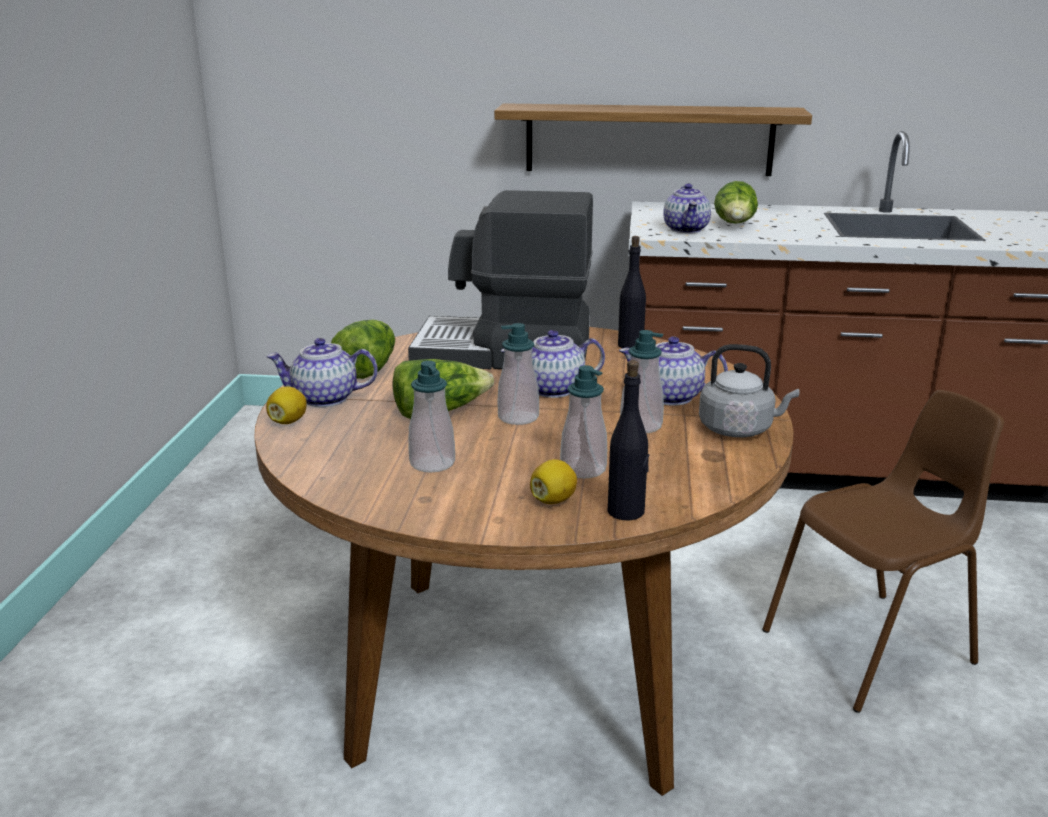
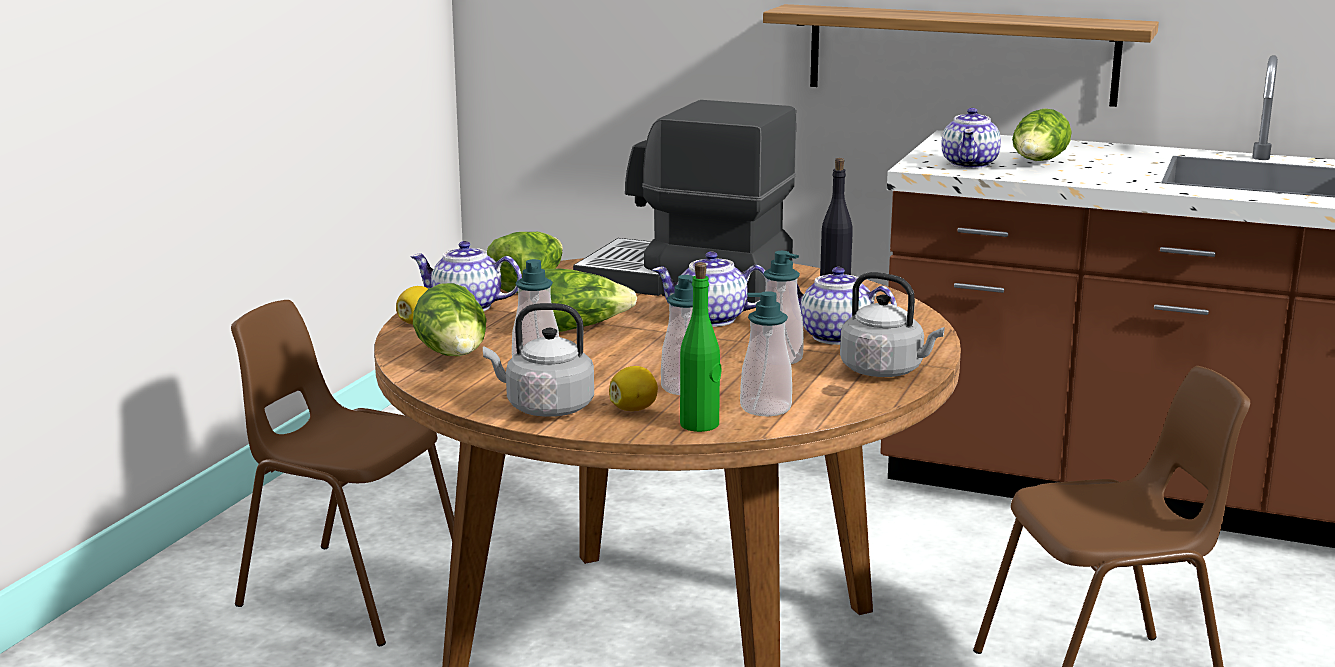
camera: 15 degrees right, 5 degrees down
(221, 654) = (351, 591): none -> brown chair
(345, 457) = (455, 356): none -> lettuce
(469, 510) = (545, 408): none -> grey kettle
(518, 417) = (653, 340): soap dispenser -> soap dispenser (765, 408)
(626, 511) = (700, 425): black bottle -> green bottle

